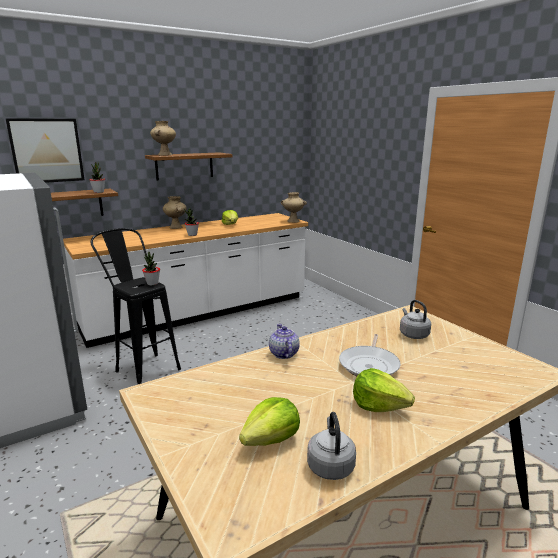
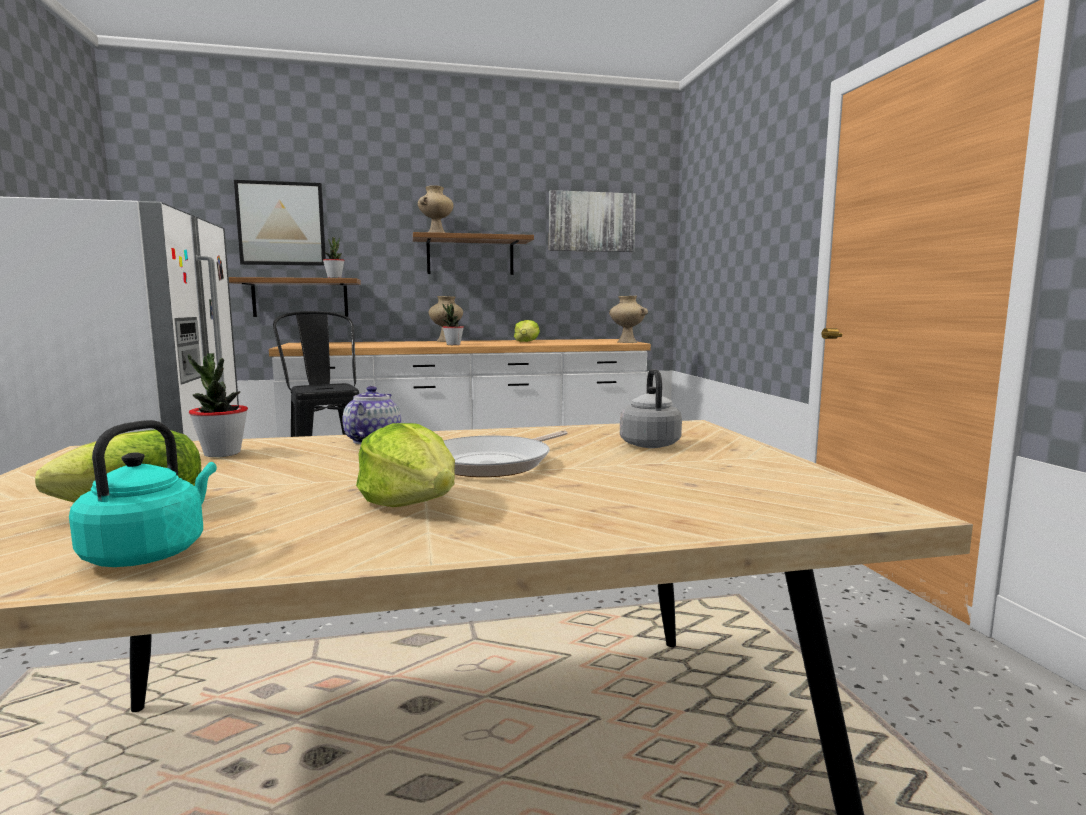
camera: 20 degrees right, 10 degrees down
(152, 283) = (344, 387): potted plant -> potted plant (222, 453)
(259, 138) = (591, 222): none -> picture
(330, 465) = (150, 552): grey kettle -> turquoise kettle

